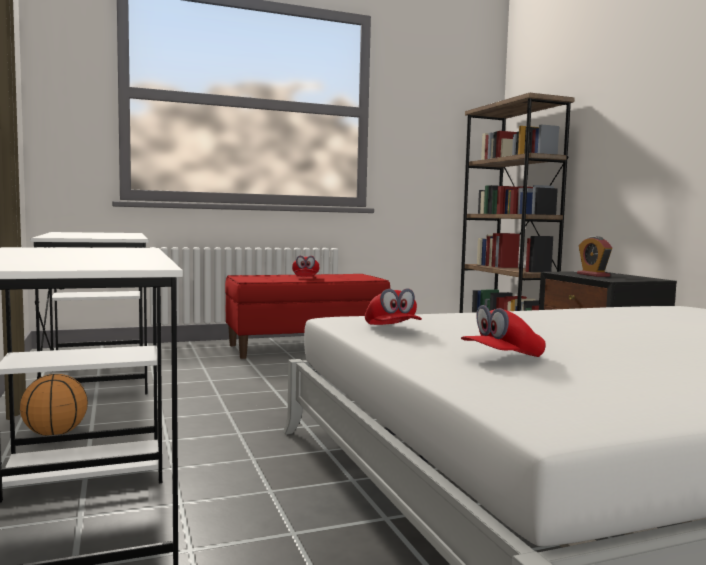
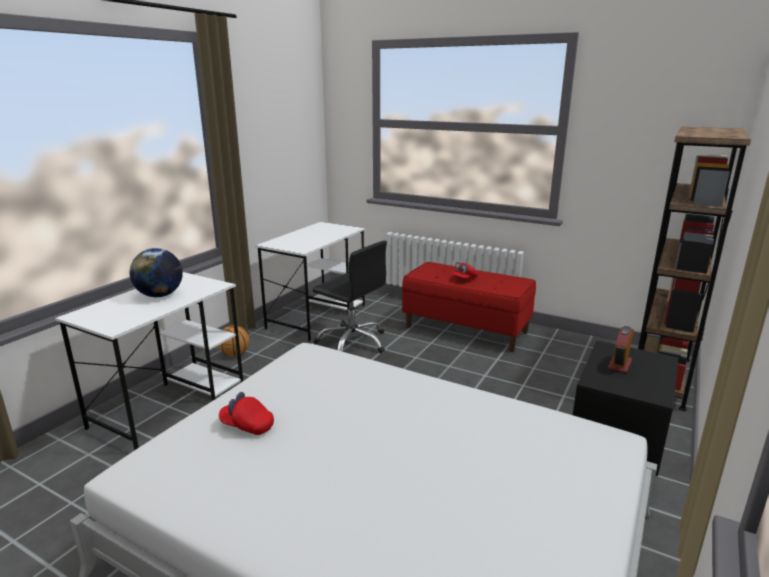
camera: 50 degrees right, 15 degrees up
(73, 254) = (160, 295): none -> globe
(211, 381) = (352, 342): none -> black office chair
(392, 329) = (292, 373): red cap -> none

